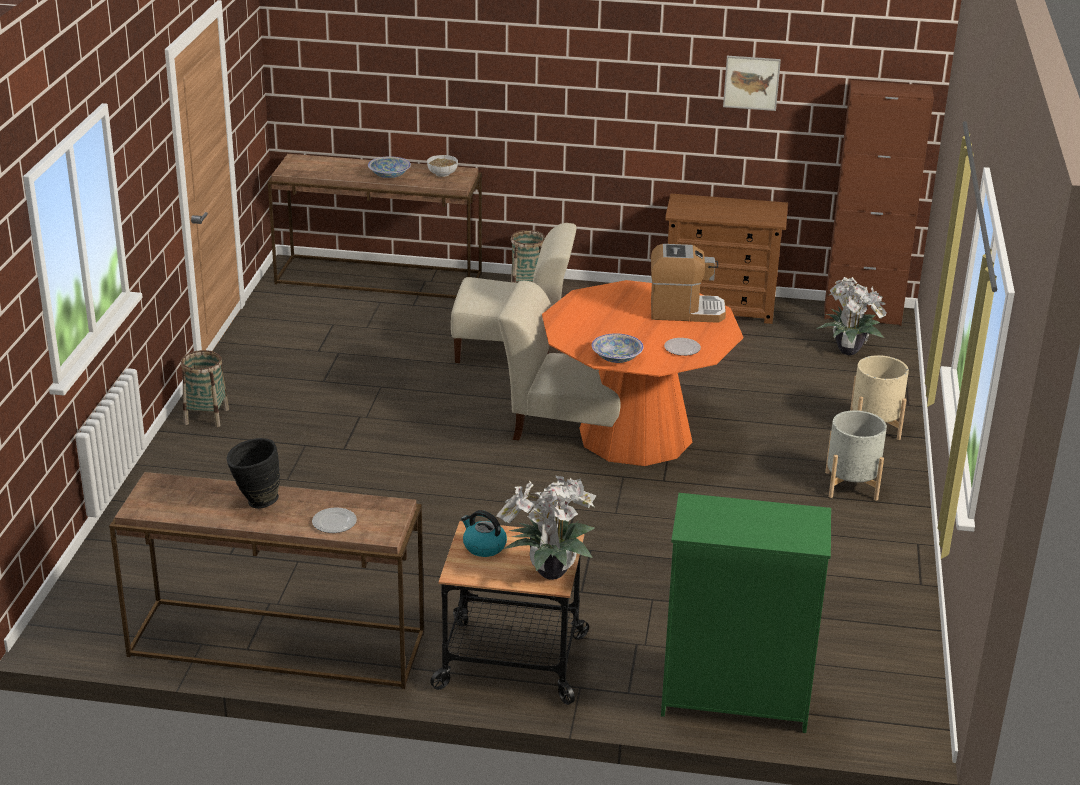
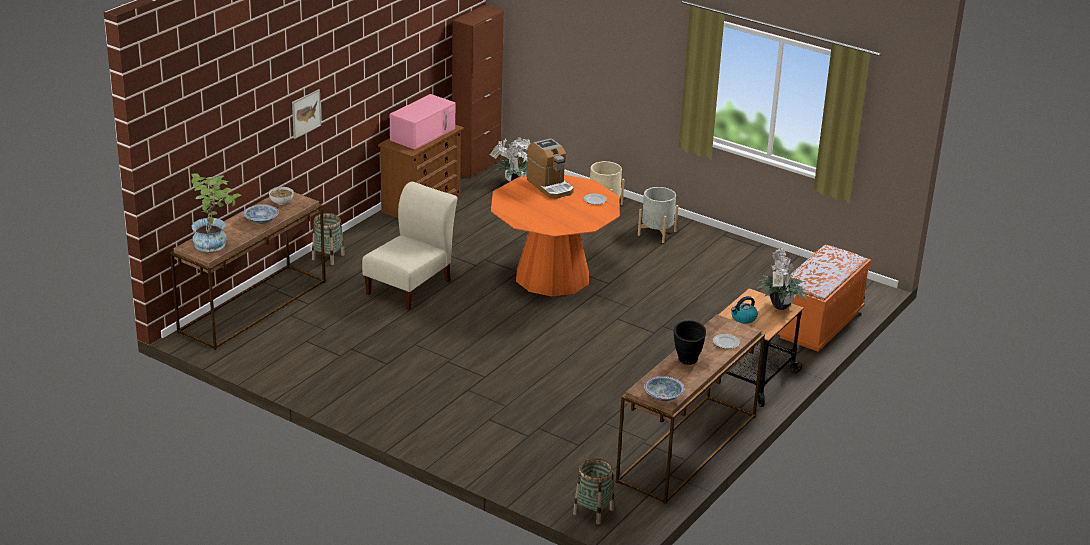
camera: 65 degrees left, 0 degrees up
(206, 416) = (395, 419): basket -> basket (593, 511)
(314, 168) = (215, 243): none -> potted plant
(566, 426) = (522, 295): beige chair -> none
(617, 358) = (589, 221): bowl -> bowl (663, 396)
(685, 311) = (550, 186): coffee machine -> coffee machine turned 120 degrees clockwise
(732, 209) = (423, 134): none -> pink microwave
(735, 697) = (819, 325): green dresser -> orange bench
(751, 82) = (407, 47): picture -> picture (306, 113)

